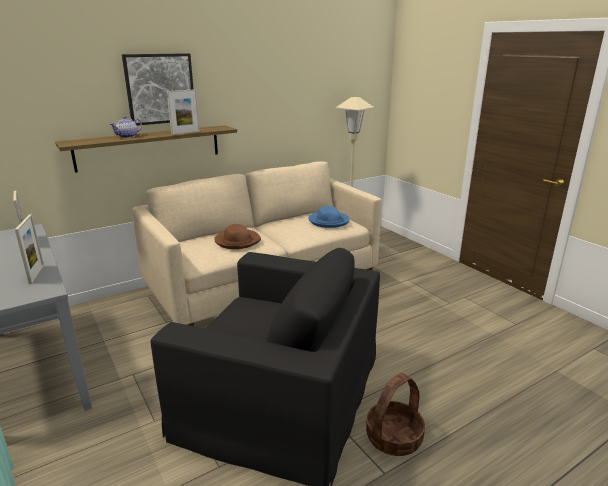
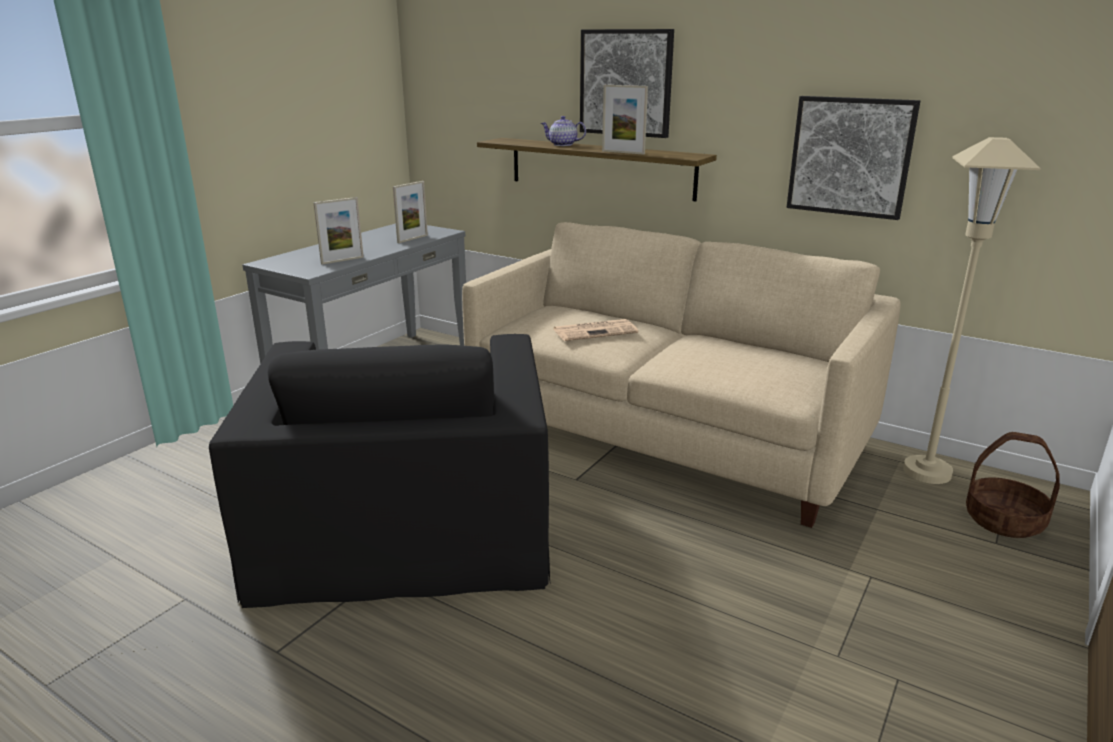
camera: 65 degrees right, 0 degrees up
(237, 241) = (596, 331): brown hat -> newspaper
(289, 114) = (850, 156): none -> picture
(328, 221) = (769, 370): blue hat -> none
(394, 438) = (351, 647): basket -> basket (1003, 521)

